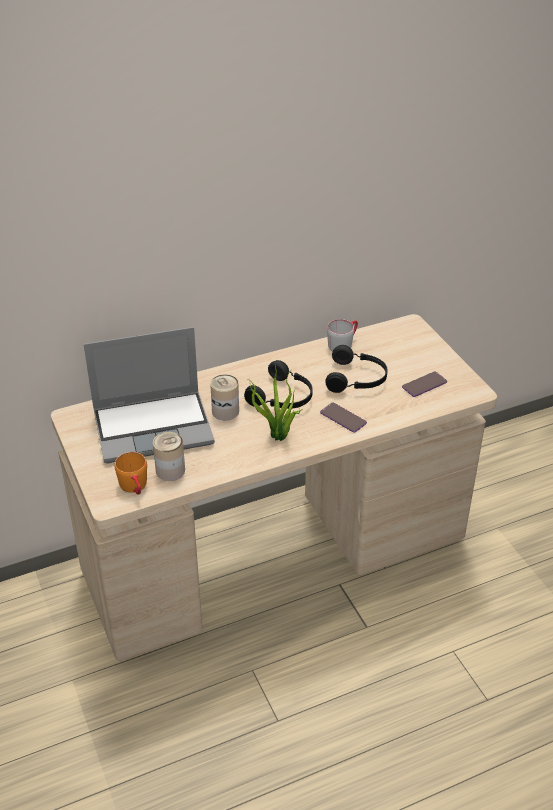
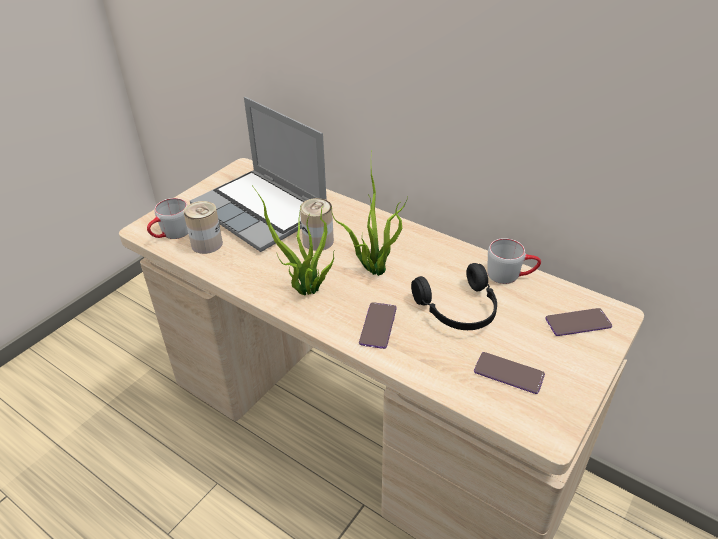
camera: 60 degrees right, 0 degrees up
(135, 487) = (171, 234): orange mug -> grey mug
(283, 397) = (373, 268): black headphones -> potted plant
(406, 340) = (578, 323): none -> phone

